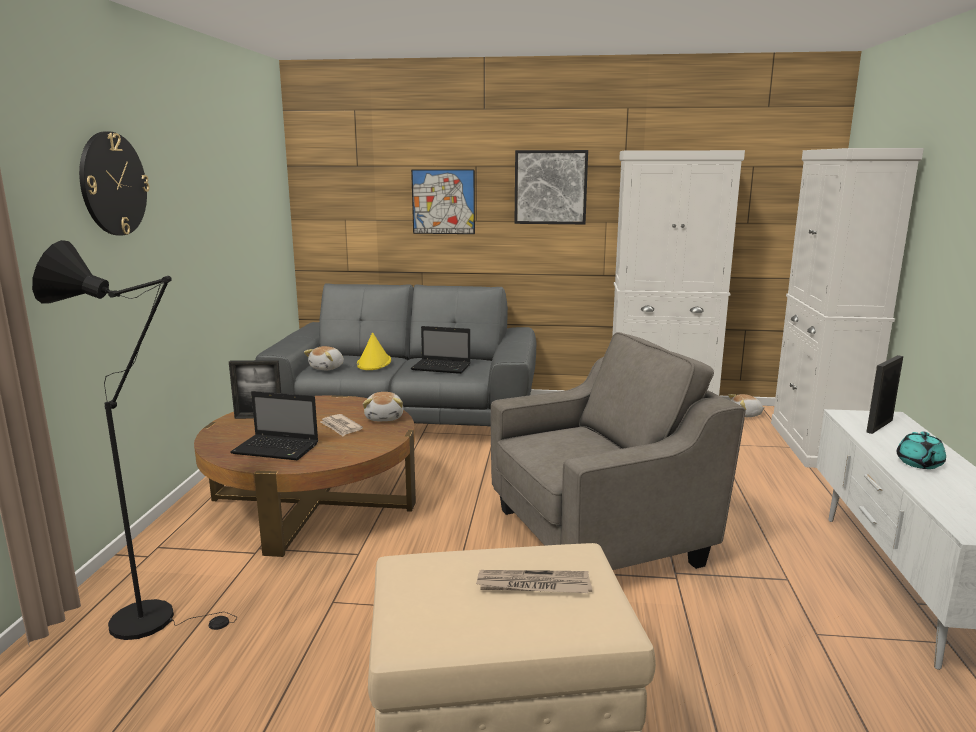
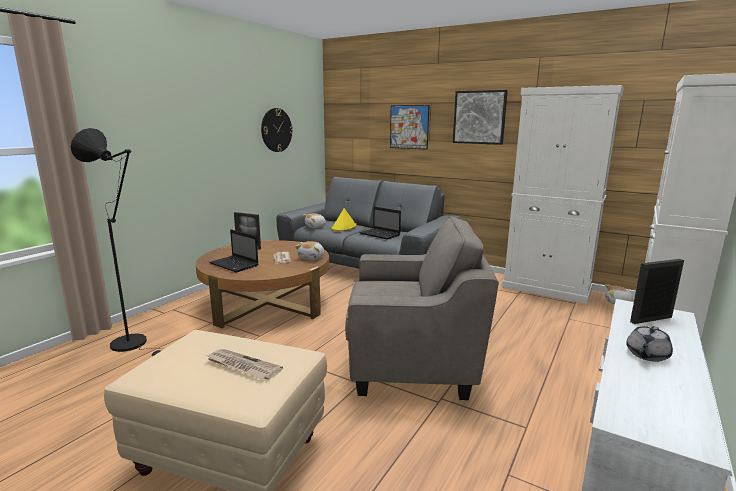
camera: 25 degrees right, 0 degrees up
(113, 184) = (168, 105): wall clock -> wall clock (276, 130)
(919, 464) = (646, 355): turquoise teapot -> grey teapot

